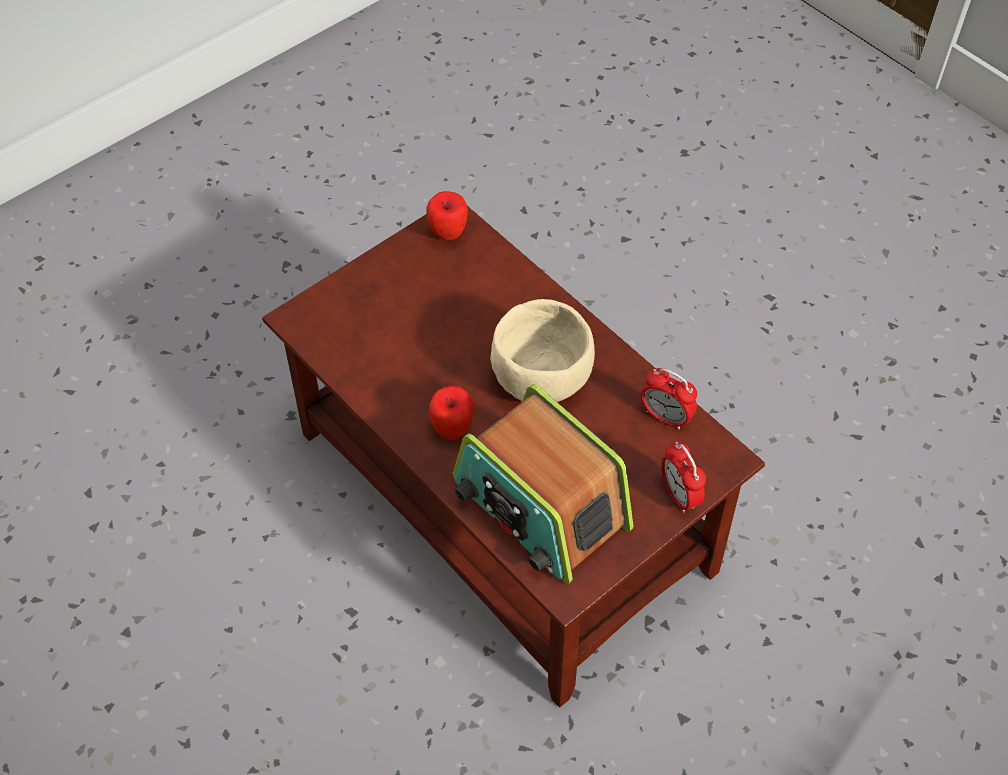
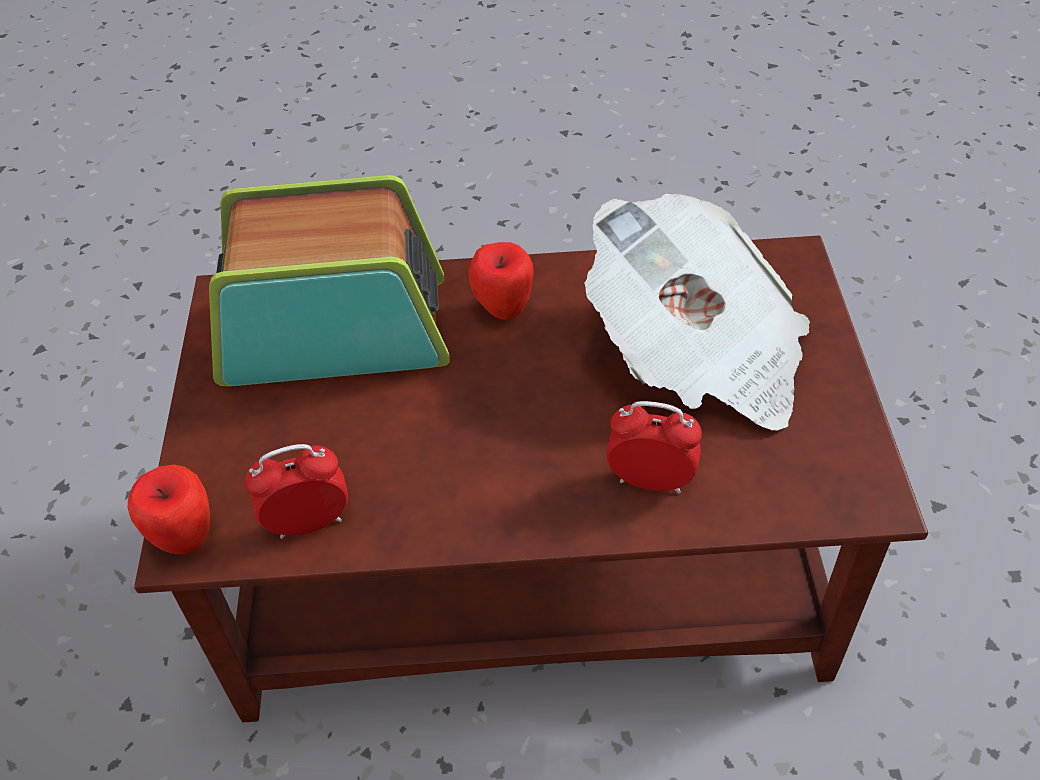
camera: 130 degrees right, 5 degrees down
(412, 323) = (698, 354): none -> newspaper
(448, 234) = (841, 475): apple -> apple (185, 537)
(543, 379) = (492, 432): beige bowl -> none
(679, 495) = (202, 459): alarm clock -> alarm clock (650, 480)

